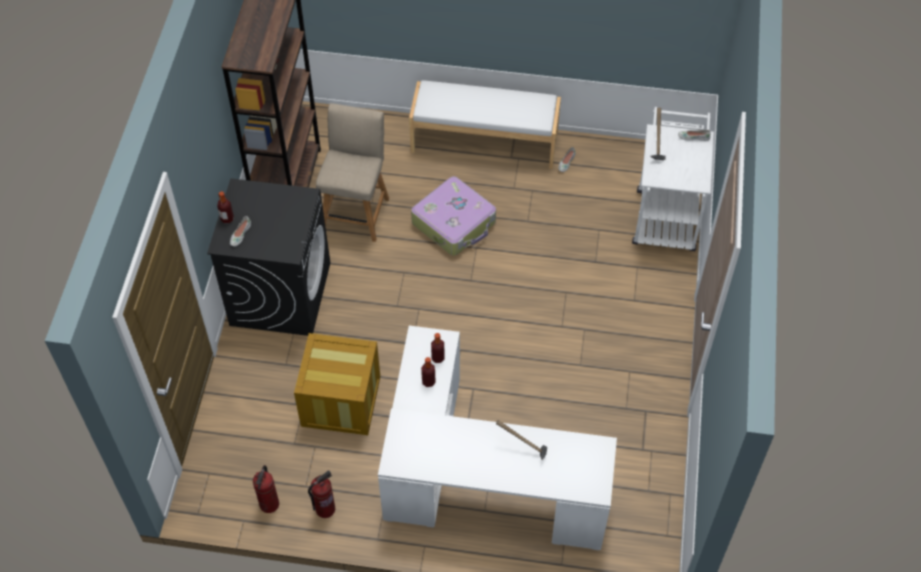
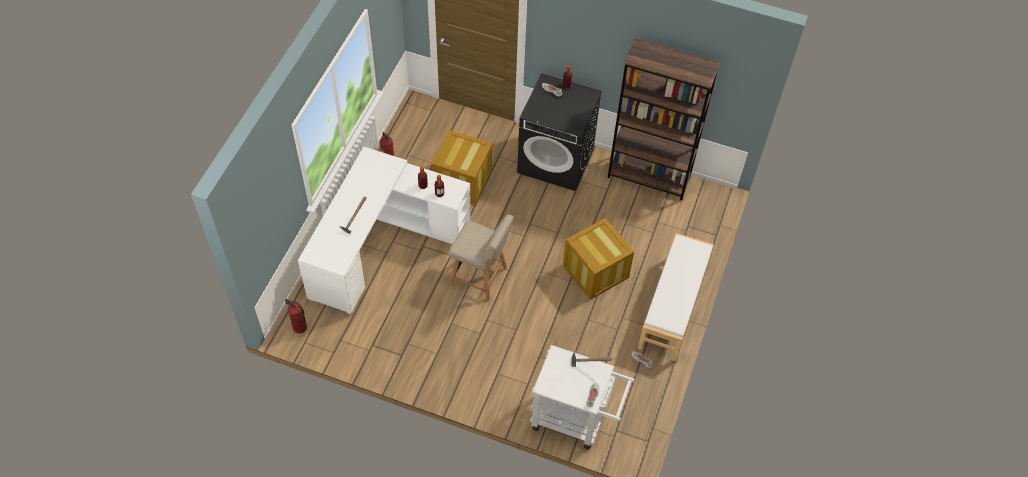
camera: 100 degrees right, 0 degrees up
(269, 504) = (401, 136): fire extinguisher -> fire extinguisher (299, 328)
(356, 211) = (618, 213): beige chair -> beige chair (481, 277)
(455, 223) = (595, 271): suitcase -> crate

